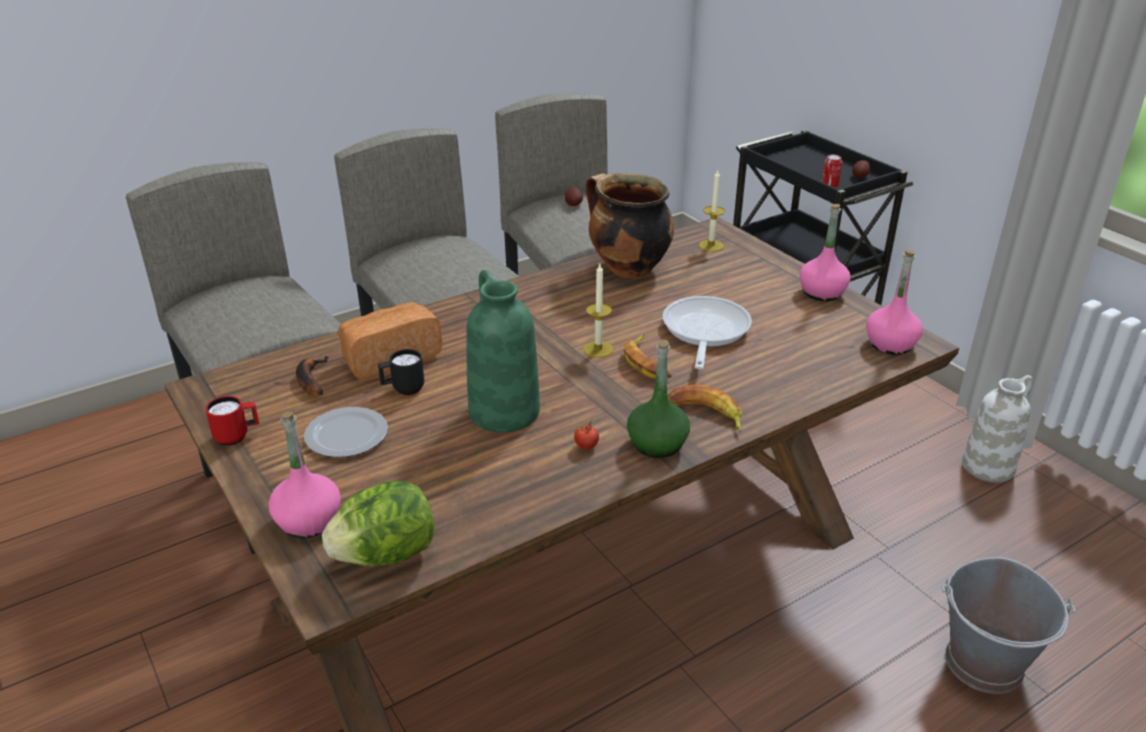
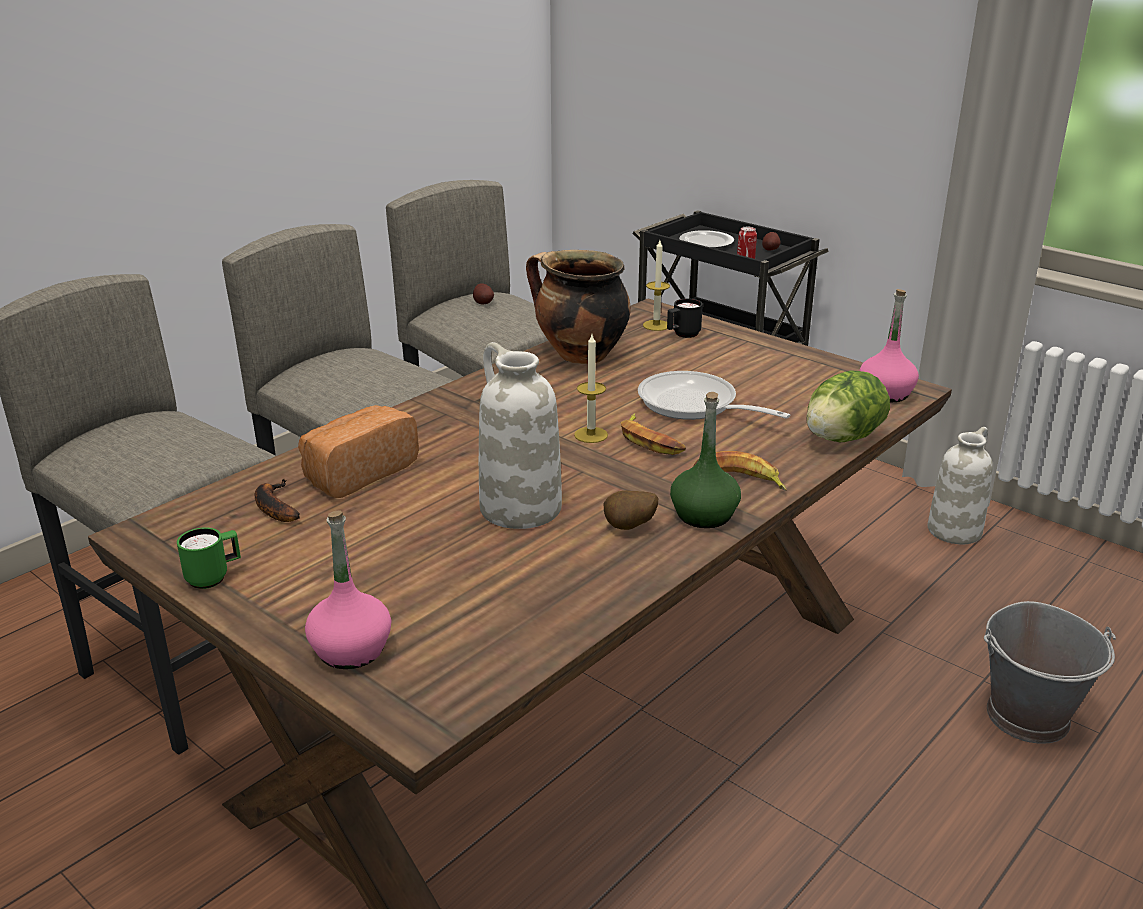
camera: 15 degrees left, 5 degrees down
(237, 436) = (214, 577): red mug -> green mug
(347, 436) = (350, 557): plate -> plate (707, 242)
(386, 555) = (463, 669): lettuce -> lettuce (842, 438)
(403, 389) = (391, 502): black mug -> black mug (682, 335)
(503, 411) = (519, 508): green vase -> white vase
(586, 446) = (629, 528): tomato -> potato
(704, 332) = (694, 405): frying pan -> frying pan turned 45 degrees counterclockwise
(822, 292) = (793, 355): pink bottle -> none

